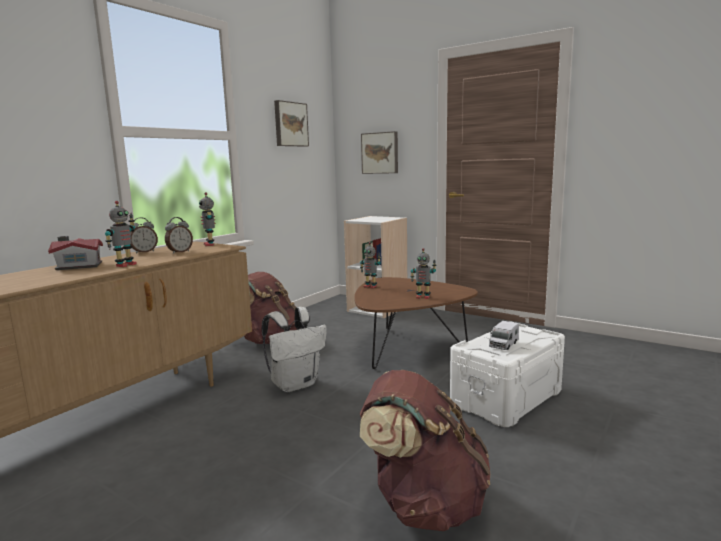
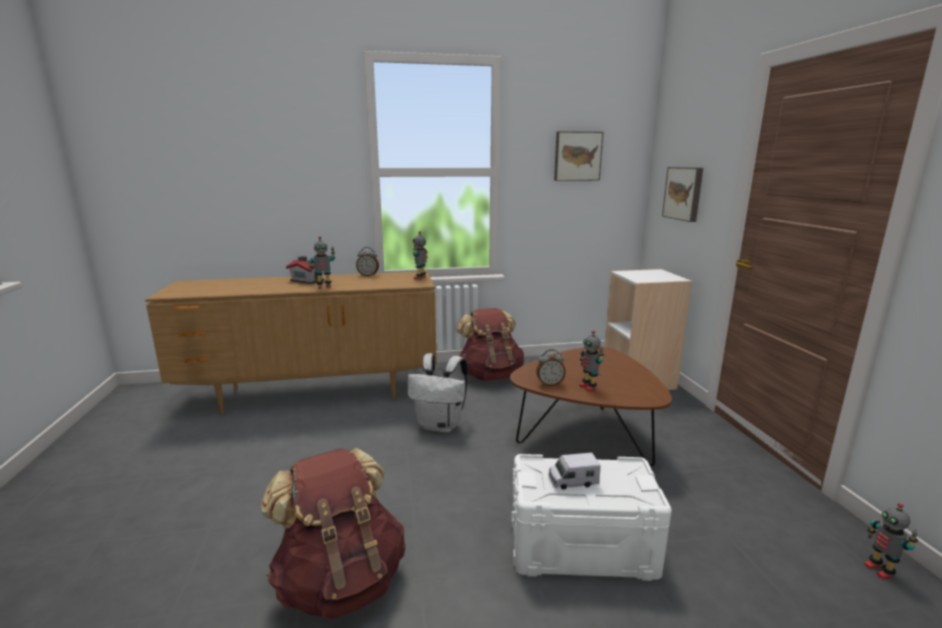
camera: 45 degrees right, 5 degrees up
(179, 252) = (382, 281): alarm clock -> alarm clock (550, 384)
(370, 286) = (569, 355): toy robot -> toy robot (879, 570)

